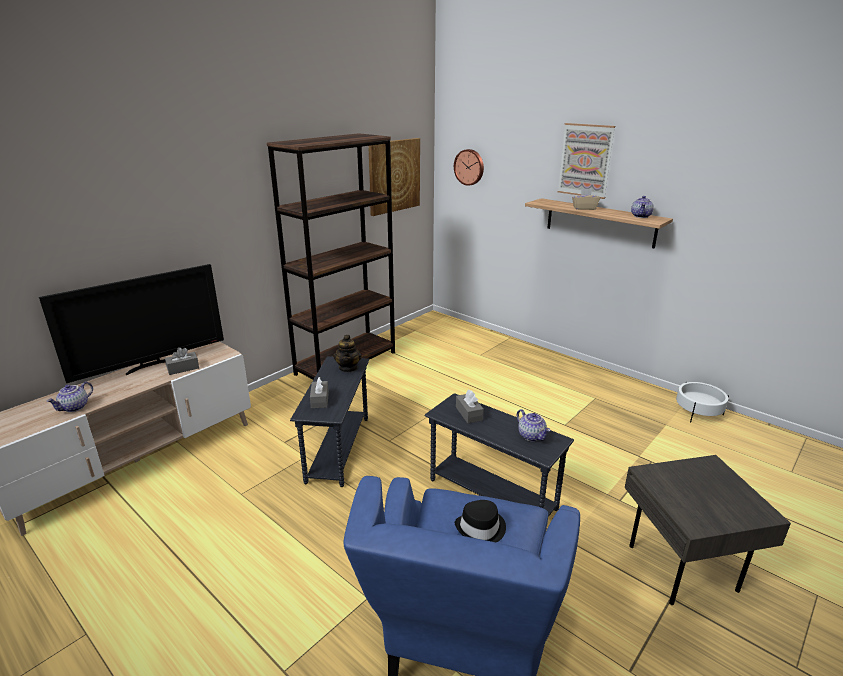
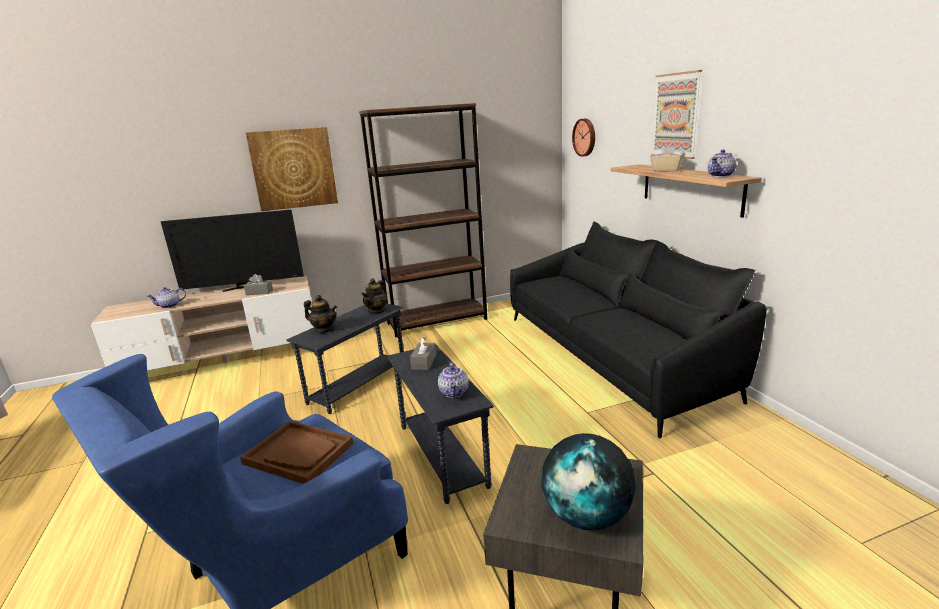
camera: 30 degrees right, 5 degrees down
(320, 400) = (324, 330): grey tissue box -> teapot
(394, 176) = (507, 147): picture -> picture (293, 169)
(481, 528) = (299, 453): black hat -> brown tray
(536, 369) = (612, 355): none -> black sofa
(698, 412) = (780, 437): white planter -> none
(731, 504) = (587, 516): none -> globe

